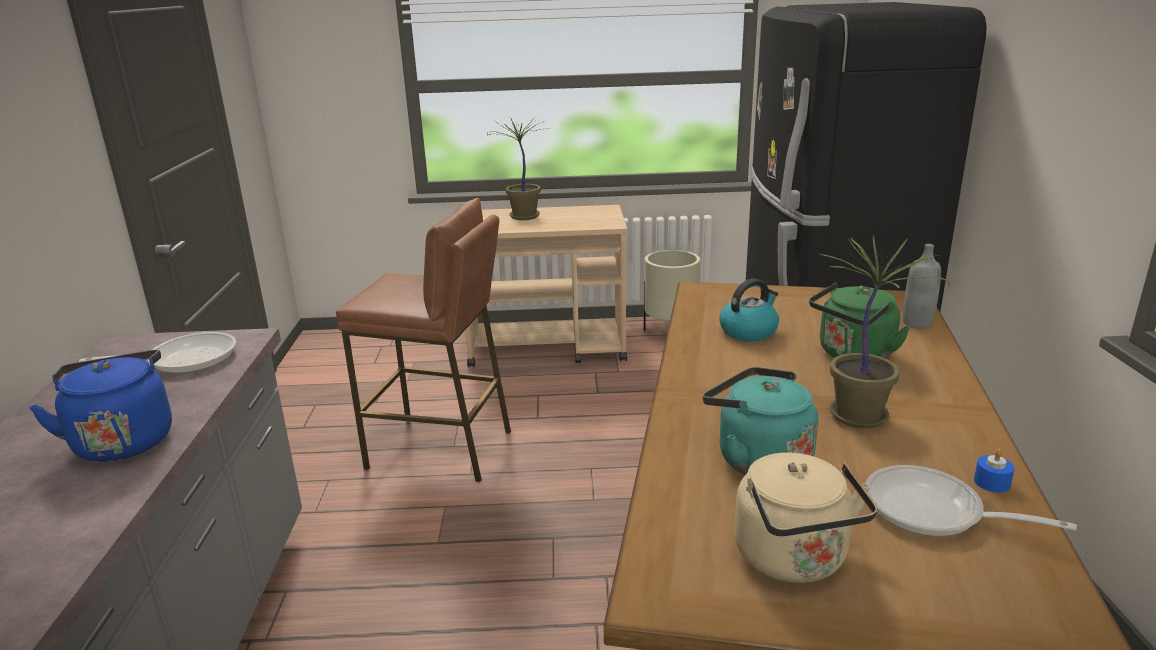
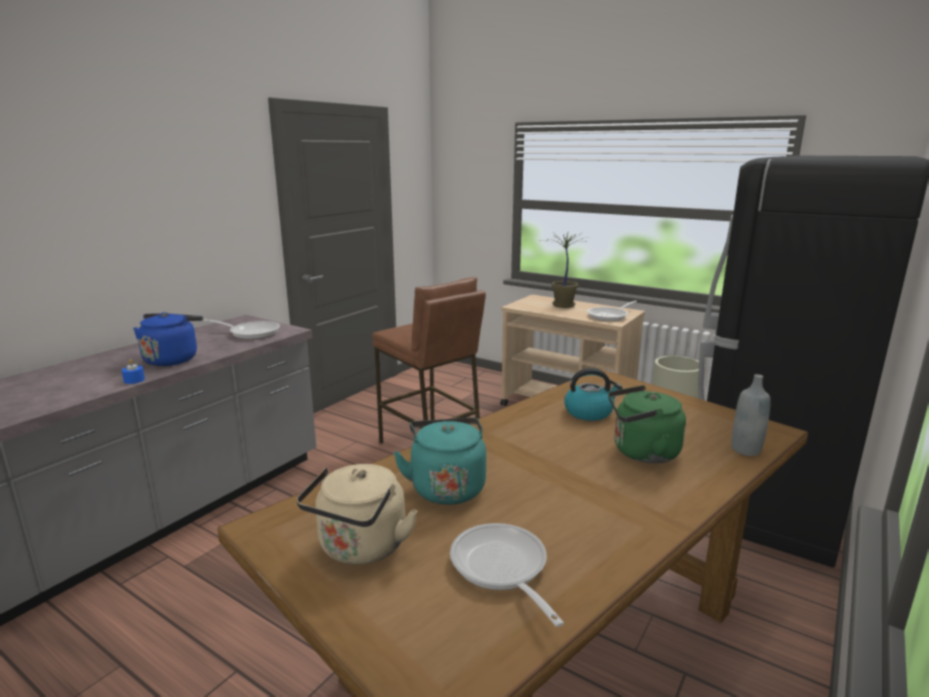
camera: 35 degrees right, 5 degrees down
(595, 218) = (610, 316): none -> frying pan
(861, 416) = (568, 491): potted plant -> none
(991, 482) = (585, 574): blue candle -> blue candle (134, 380)

